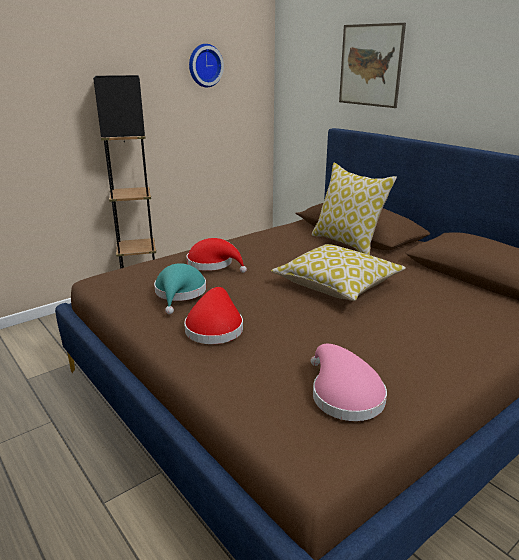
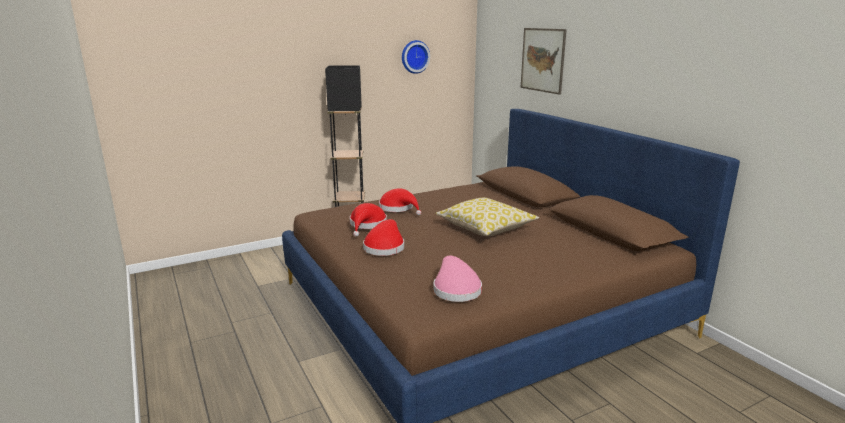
camera: 10 degrees right, 5 degrees down
(180, 293) = (367, 225): turquoise hat -> red hat
(347, 243) = (511, 200): pillow -> none

